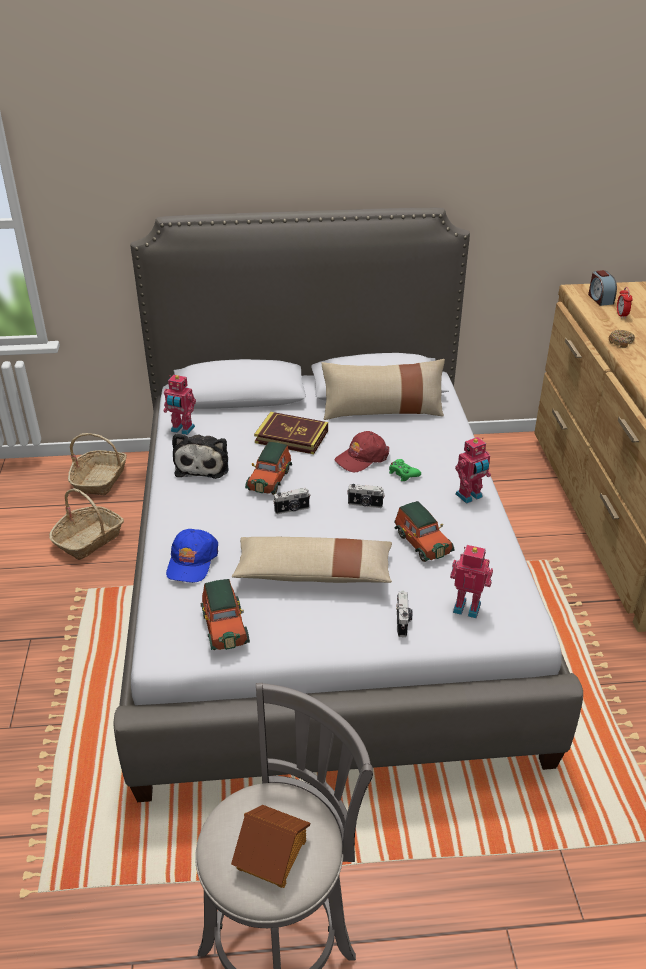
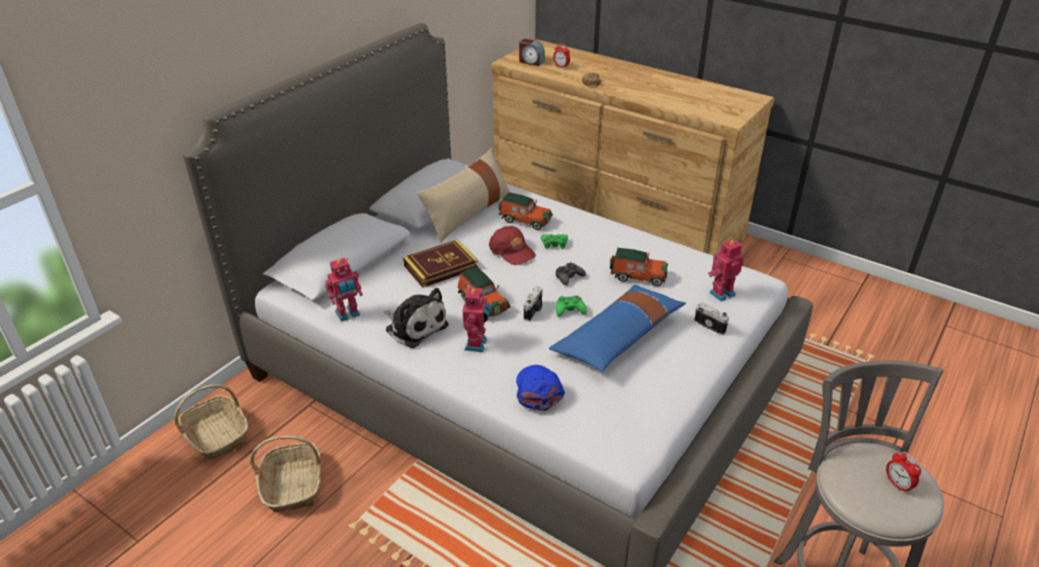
camera: 50 degrees left, 0 degrees up
(191, 561) = (538, 390): blue cap -> blue cap turned 150 degrees counterclockwise
(224, 625) = (633, 408): toy car -> toy car (524, 220)
(272, 854) = (897, 484): toy house -> alarm clock
(314, 573) = (618, 338): beige pillow -> blue pillow
(318, 527) = (570, 310): none -> green game controller
(362, 458) = (512, 251): red cap -> red cap turned 45 degrees counterclockwise
(365, 504) = (569, 277): camera -> black game controller
(470, 496) = (613, 233): toy robot -> toy robot (477, 344)

